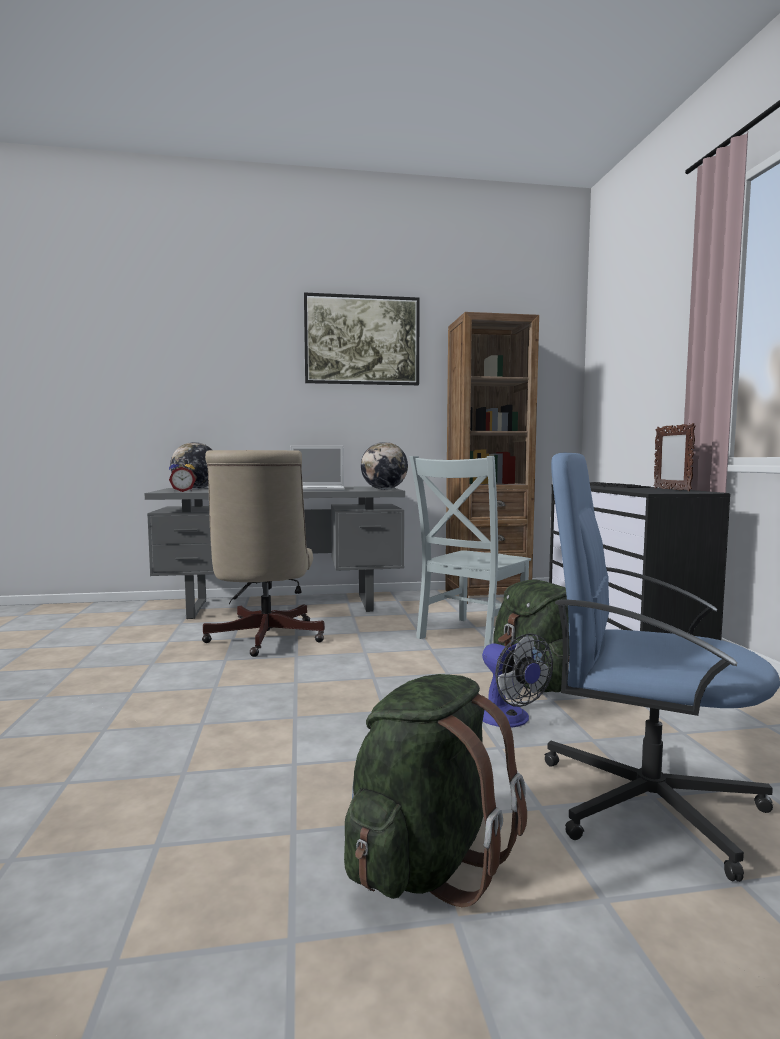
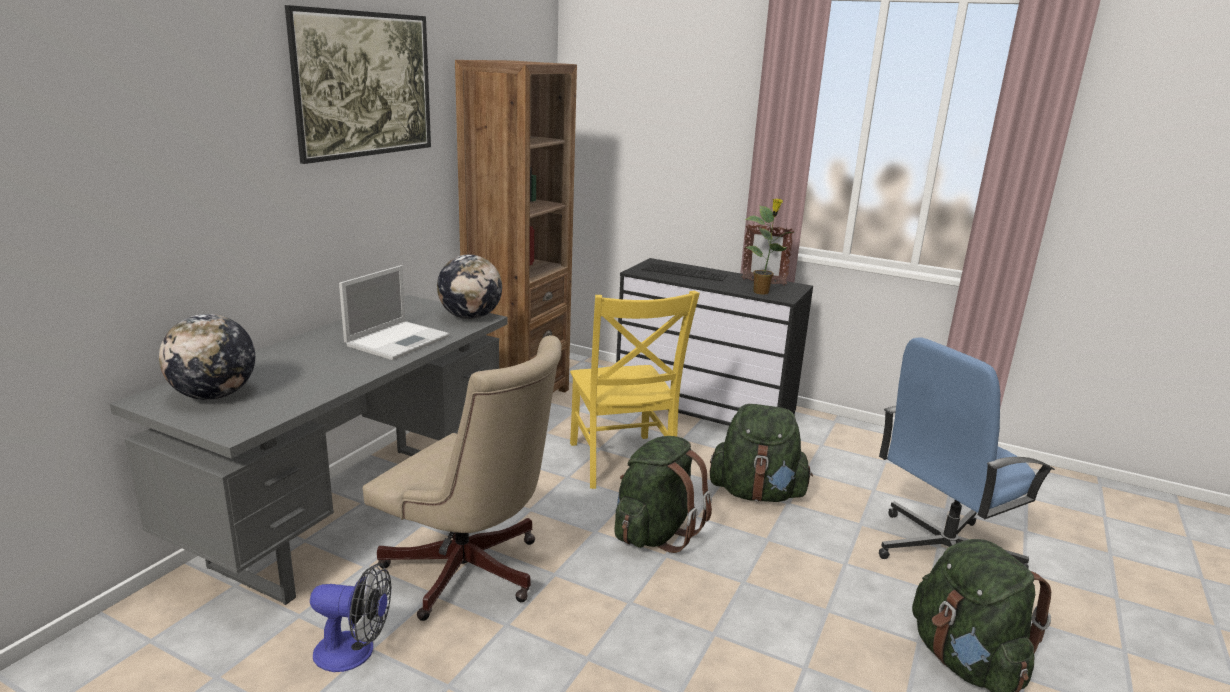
camera: 55 degrees left, 15 degrees up
(182, 491) = (263, 417): alarm clock -> none
(397, 667) = (655, 533): none -> green backpack
(470, 636) = (621, 463): grey chair -> yellow chair
(509, 719) = (806, 536): fan -> fan (354, 652)
(642, 490) = (762, 292): none -> potted plant

